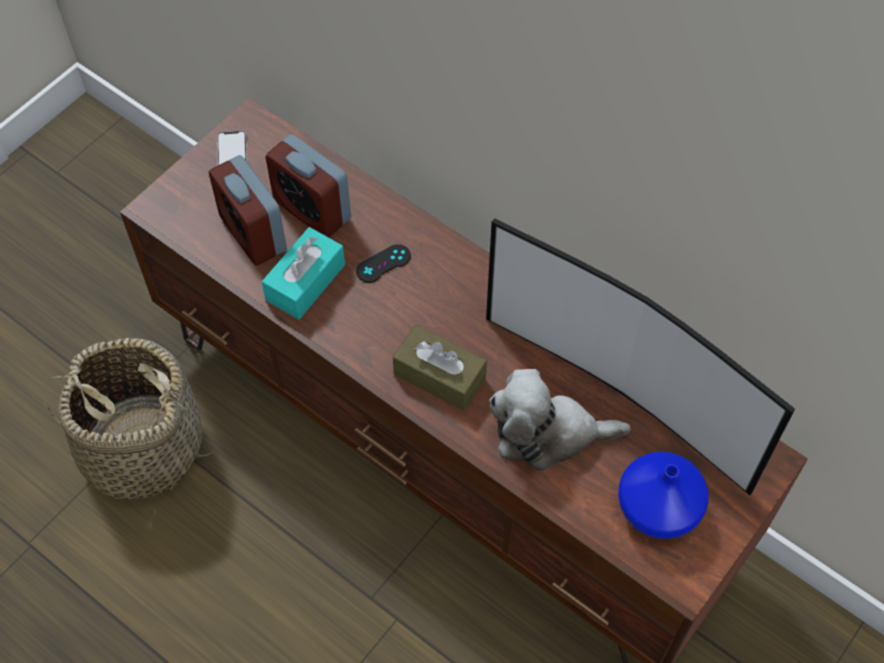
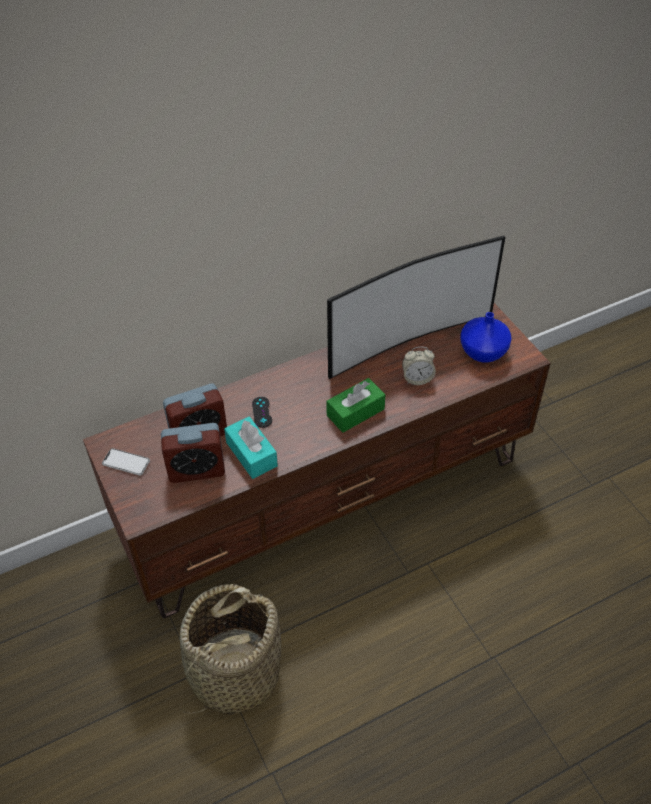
camera: 65 degrees left, 10 degrees down
(439, 376) = (355, 412): brown tissue box -> green tissue box
(548, 433) = (417, 379): plush toy -> alarm clock

